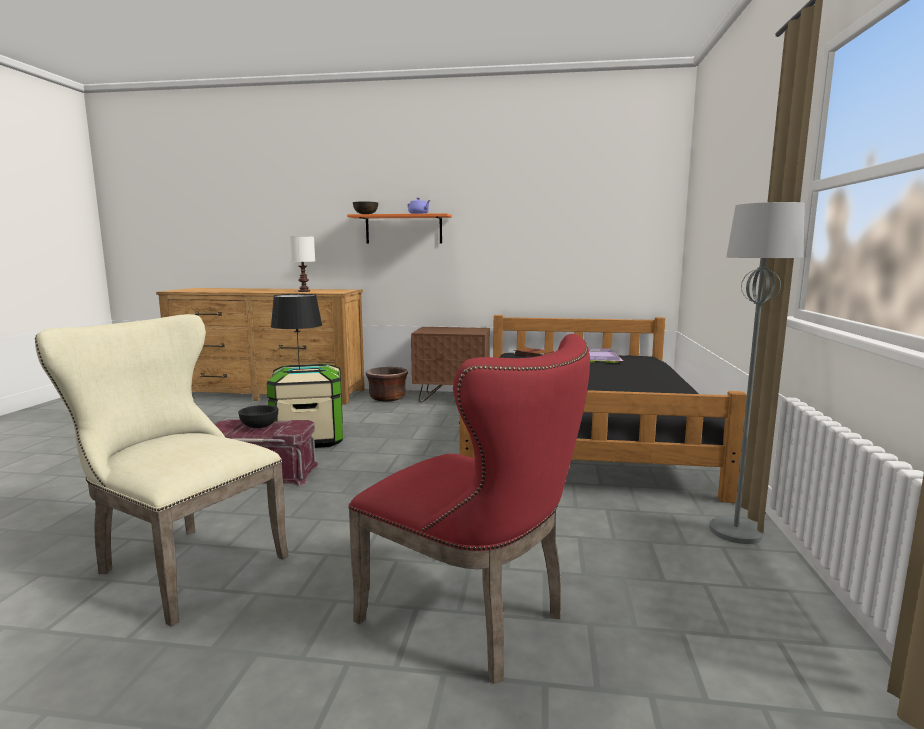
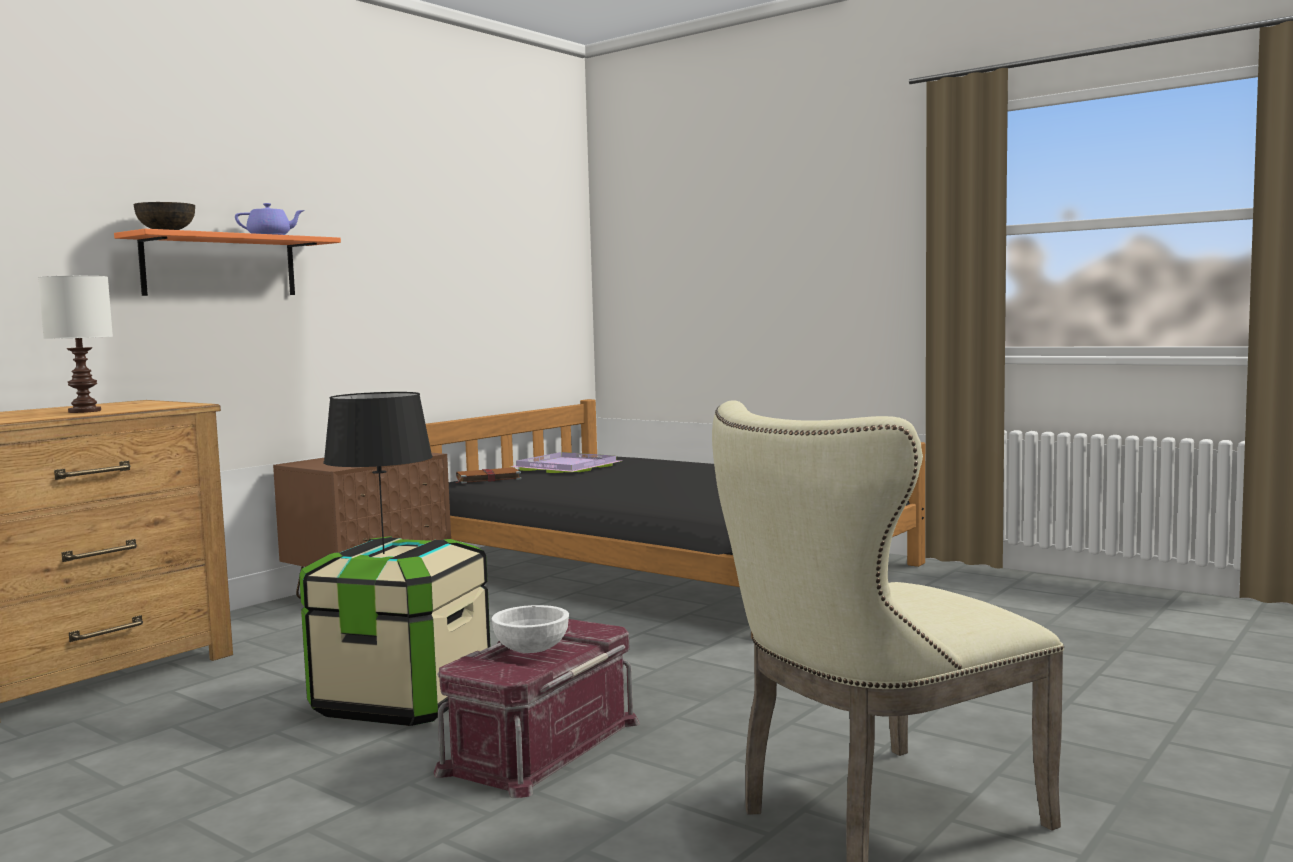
camera: 60 degrees left, 5 degrees down
(259, 426) = (531, 650): black bowl -> white bowl
(387, 398) = (265, 624): brown planter -> none
(474, 619) = (1100, 683): red chair -> none
(736, 532) = (983, 577): grey floor lamp -> none

